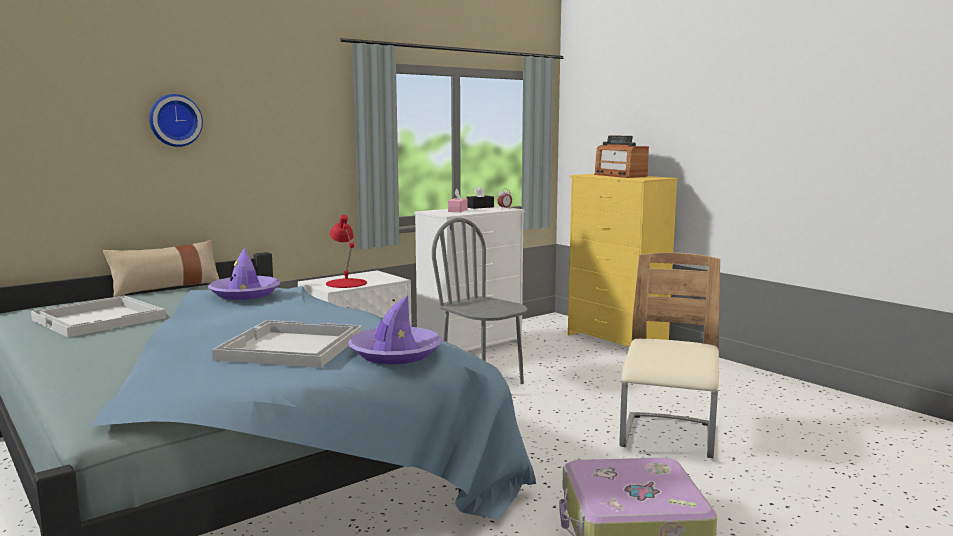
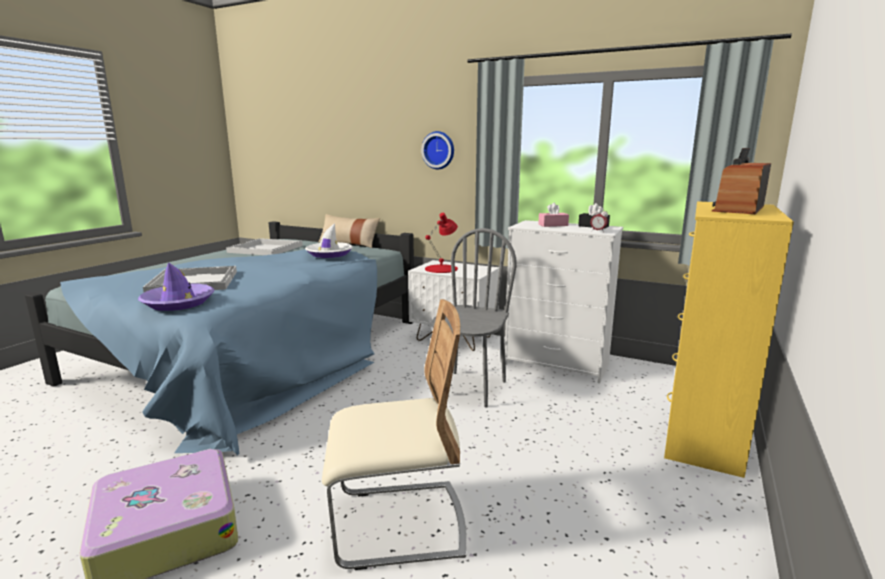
camera: 65 degrees right, 5 degrees up
(174, 120) = (362, 135): wall clock -> wall clock (439, 150)
(245, 294) = (329, 254): purple hat -> white hat

